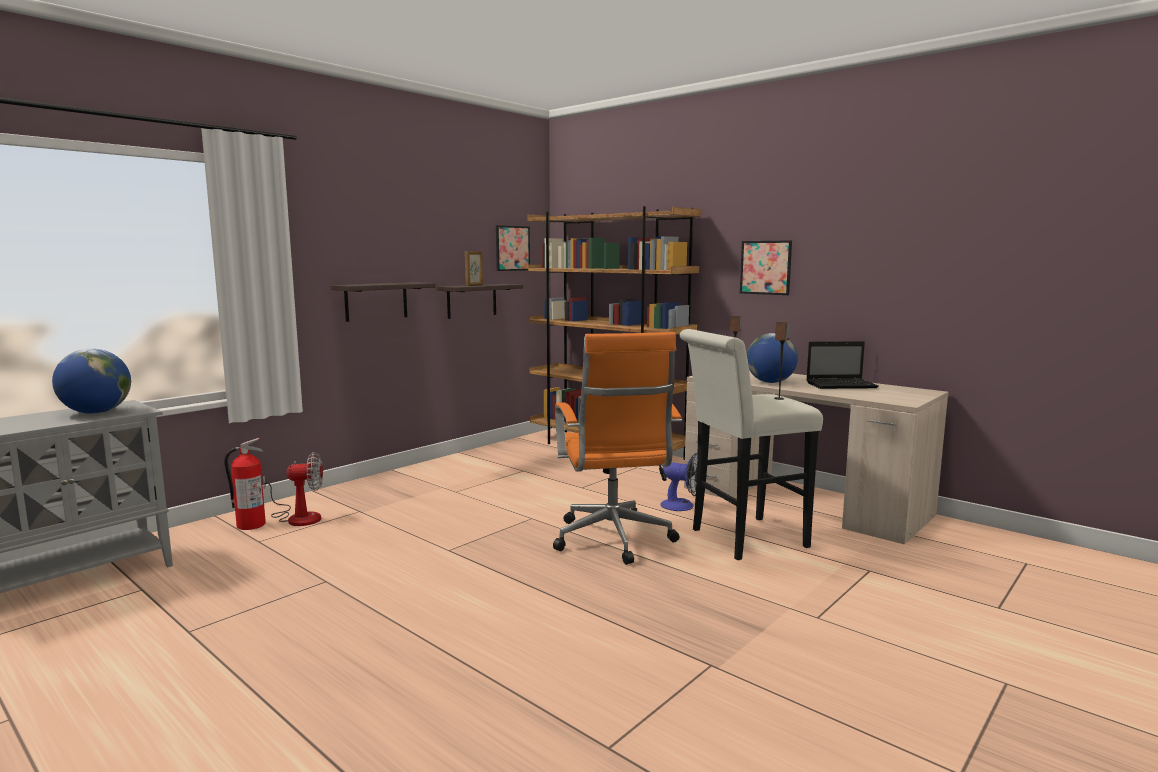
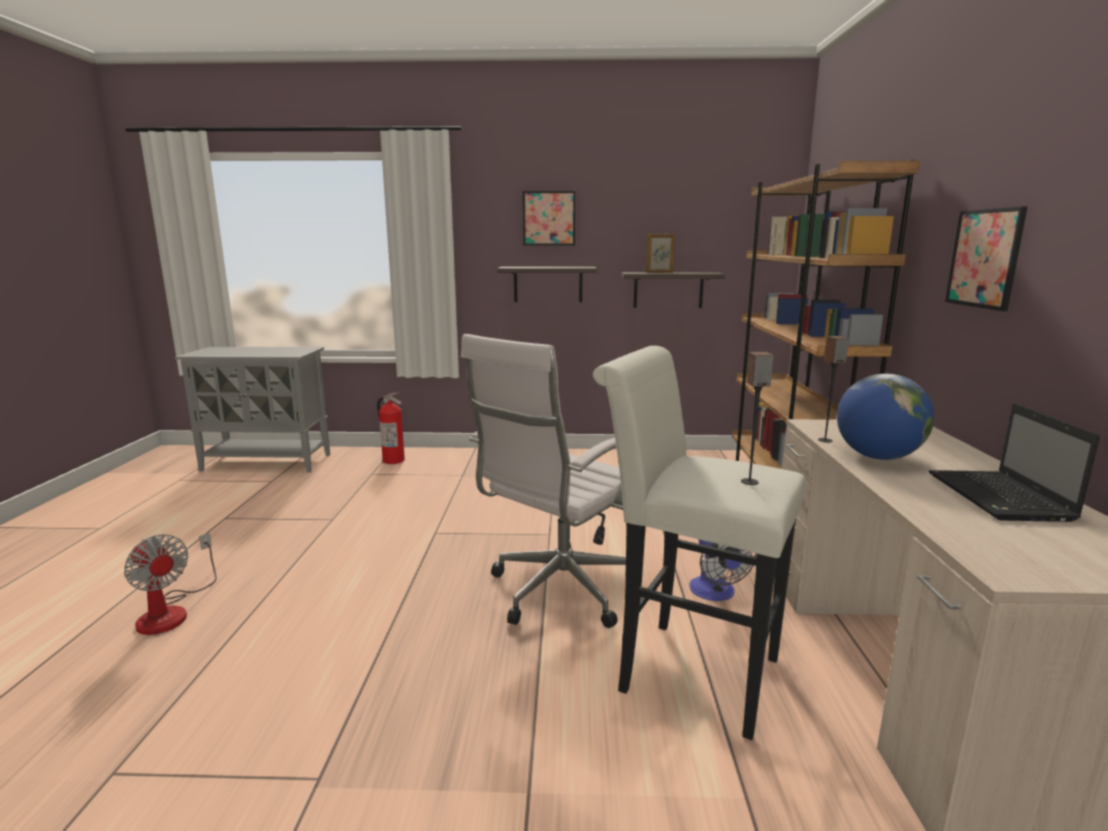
camera: 50 degrees right, 5 degrees up
(96, 412) = (278, 352): globe -> none
(298, 517) = (424, 465): fan -> fan (171, 611)
(512, 248) = (735, 230): picture -> picture (549, 218)
(613, 541) = (557, 593): orange office chair -> white office chair
(842, 385) = (1000, 498): laptop -> laptop turned 45 degrees clockwise

